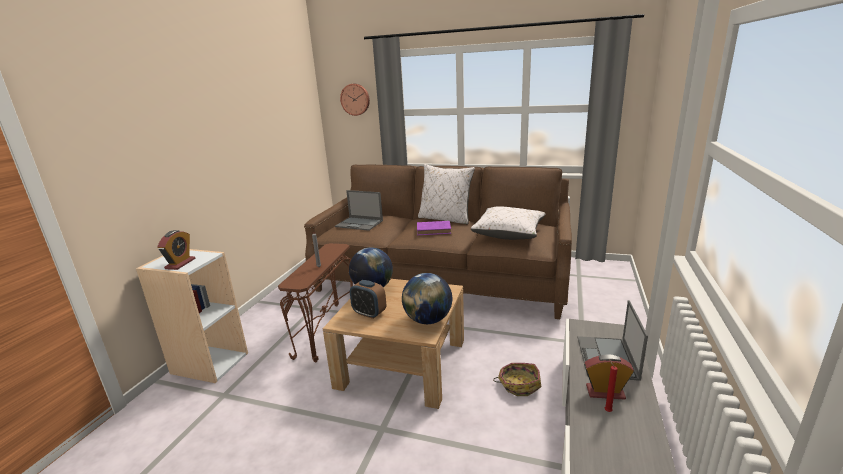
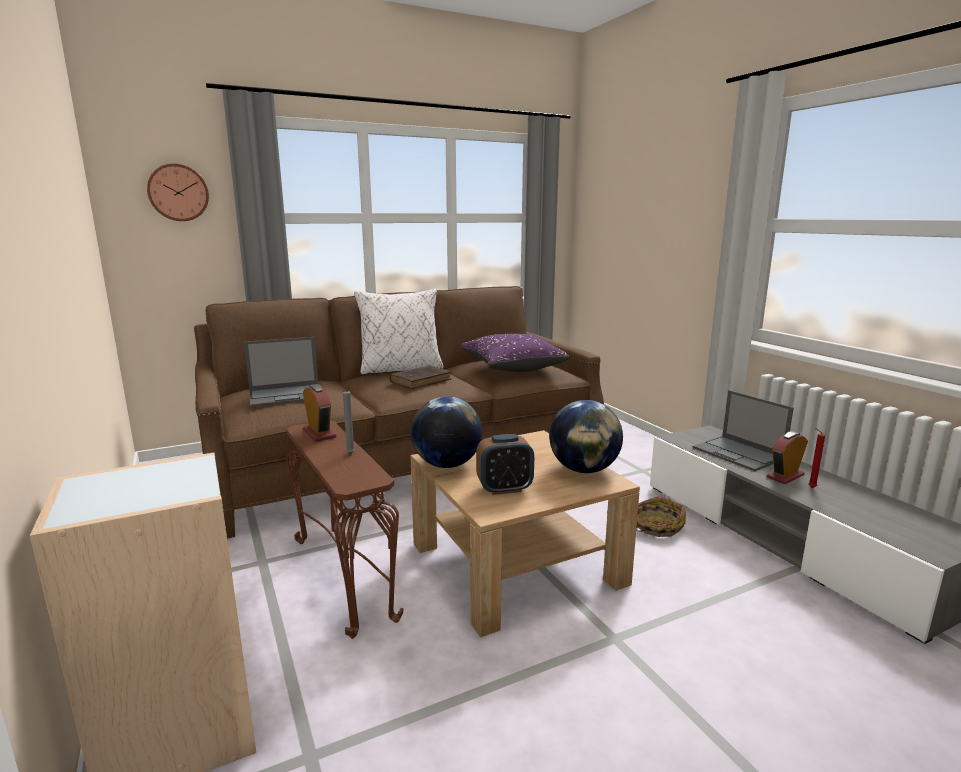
camera: 45 degrees left, 5 degrees down
(180, 263) = (156, 491): alarm clock -> alarm clock (319, 433)
(434, 230) = (422, 380): purple book -> brown book
(509, 233) = (512, 367): white pillow -> purple pillow

